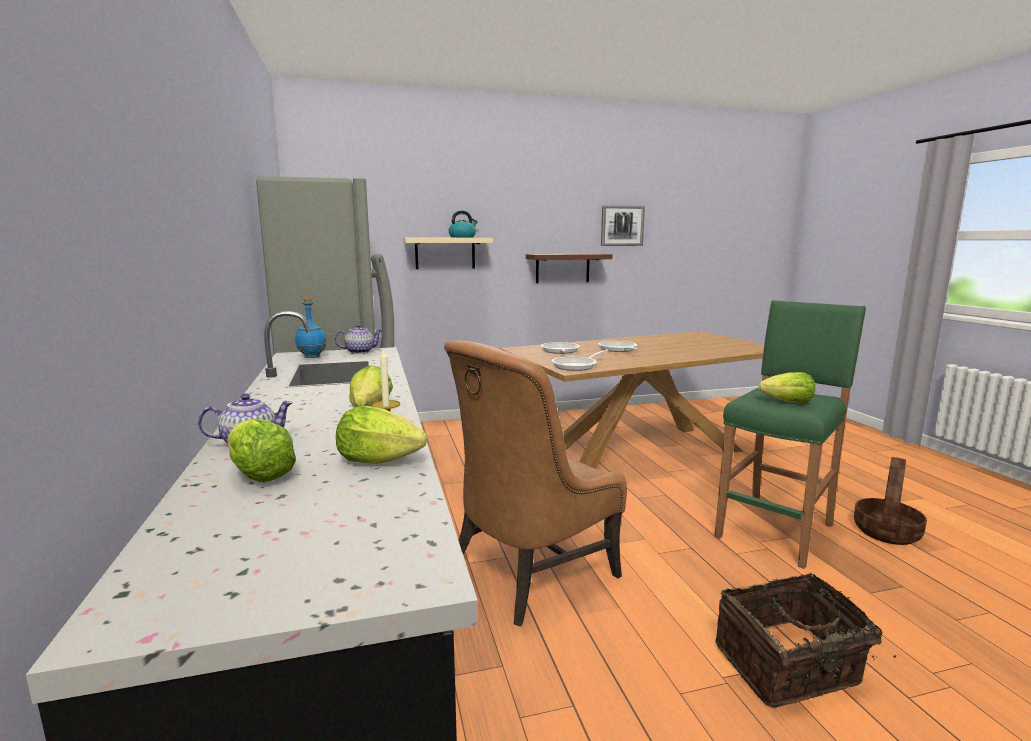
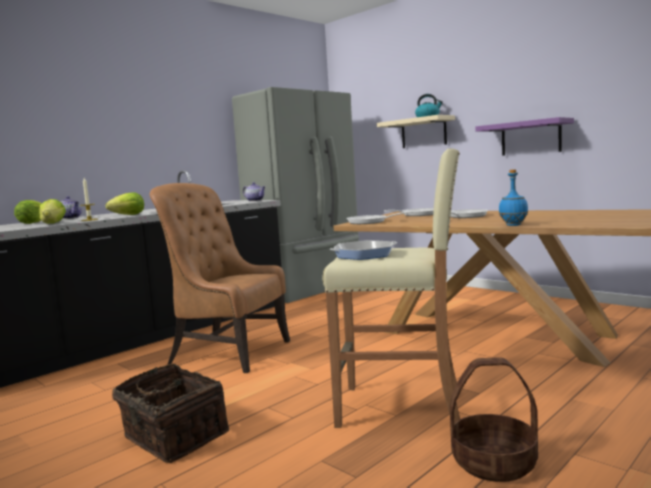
camera: 60 degrees right, 5 degrees down
(312, 357) = (230, 201): blue bottle -> blue bottle (514, 225)
(562, 268) = (530, 138): brown shelf -> purple shelf
(622, 226) = (604, 81): picture -> none
(776, 530) = (402, 408): green stool -> beige stool
(788, 402) = (364, 255): lettuce -> frying pan

